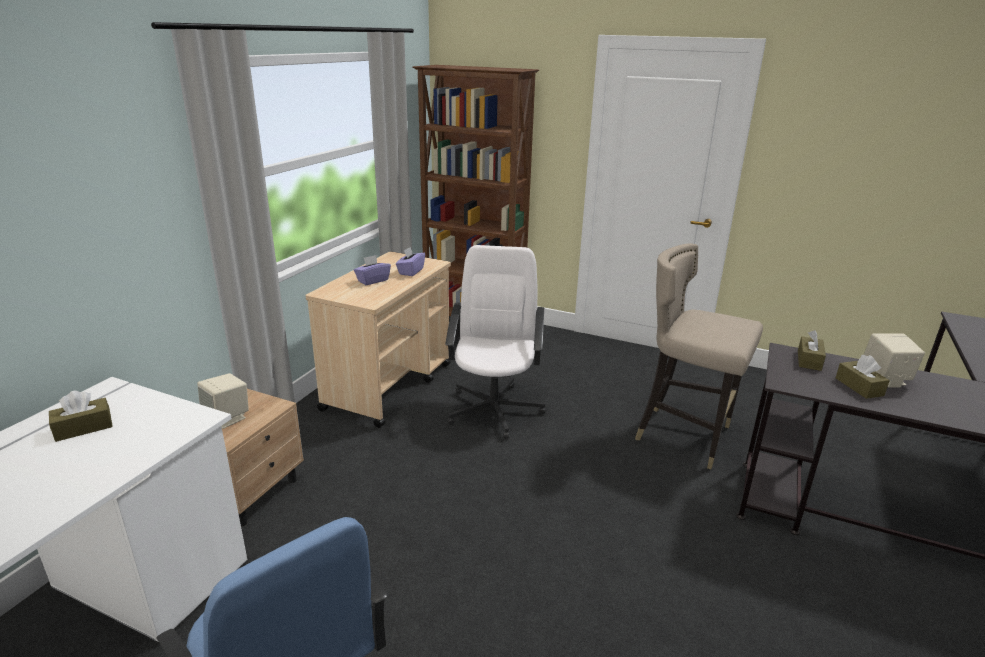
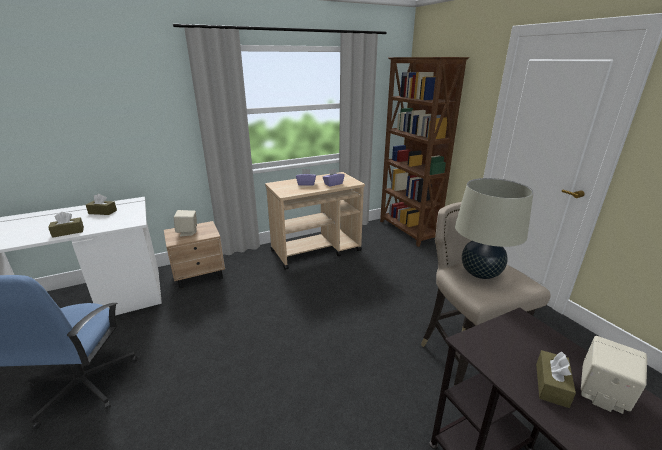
camera: 40 degrees right, 0 degrees up
(494, 409) = (354, 285): white office chair -> none
(706, 325) = (480, 273): none -> beige table lamp
(809, 360) = (534, 337): brown tissue box -> brown tissue box (68, 232)

